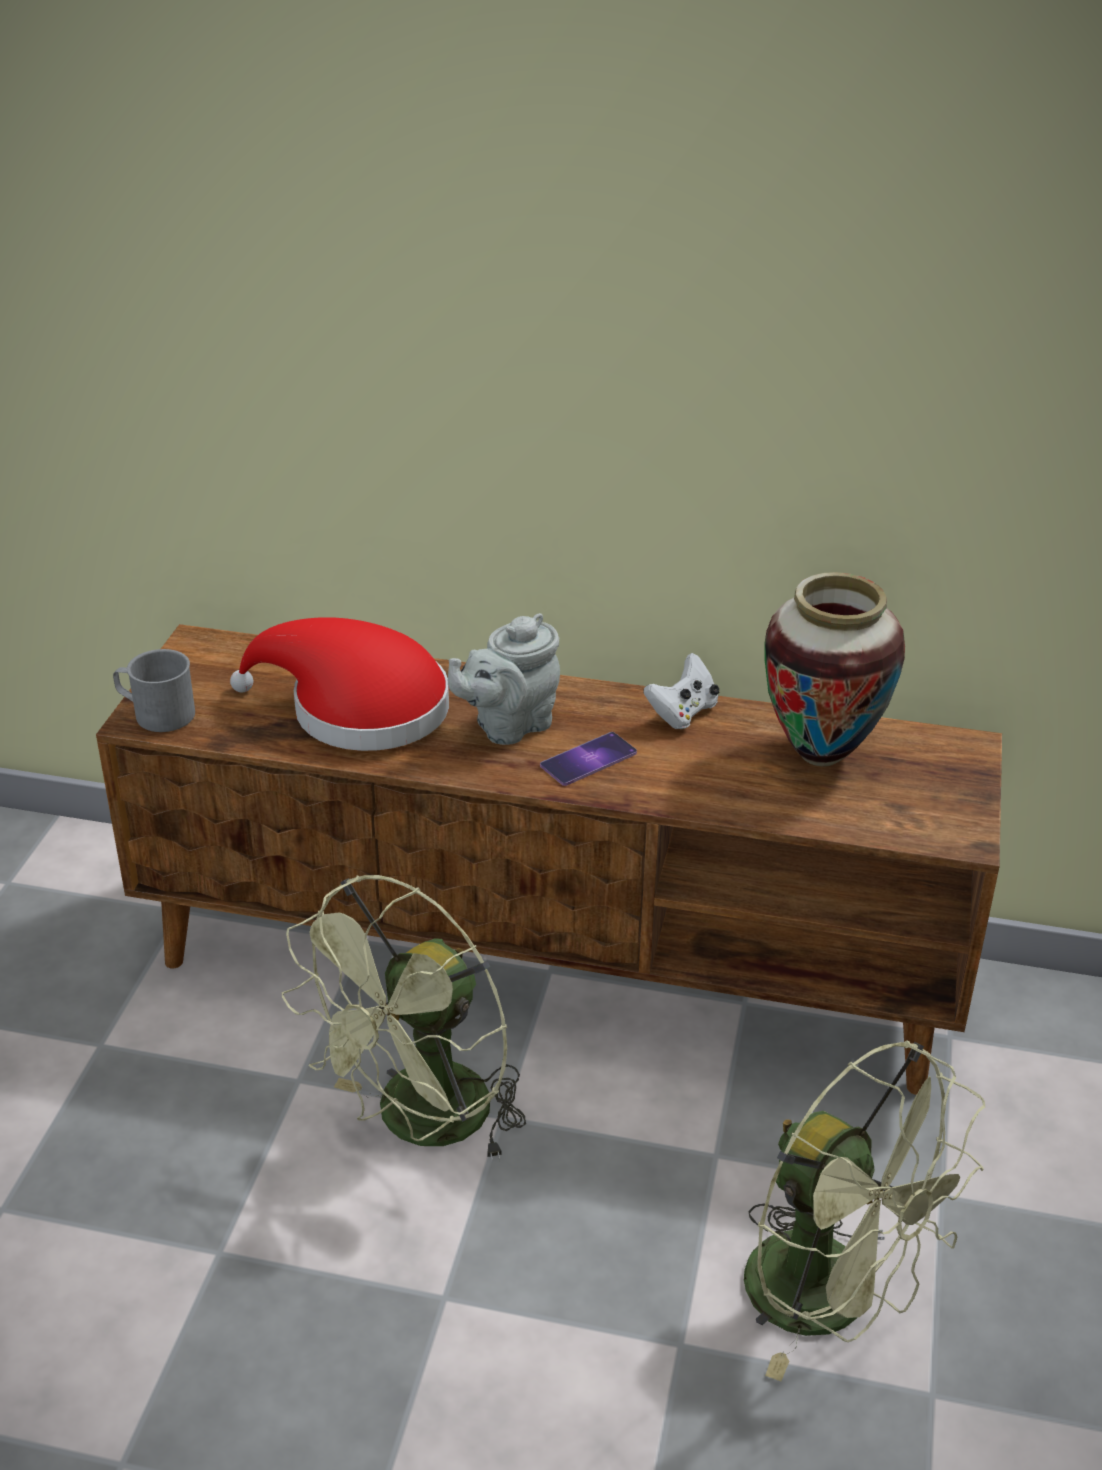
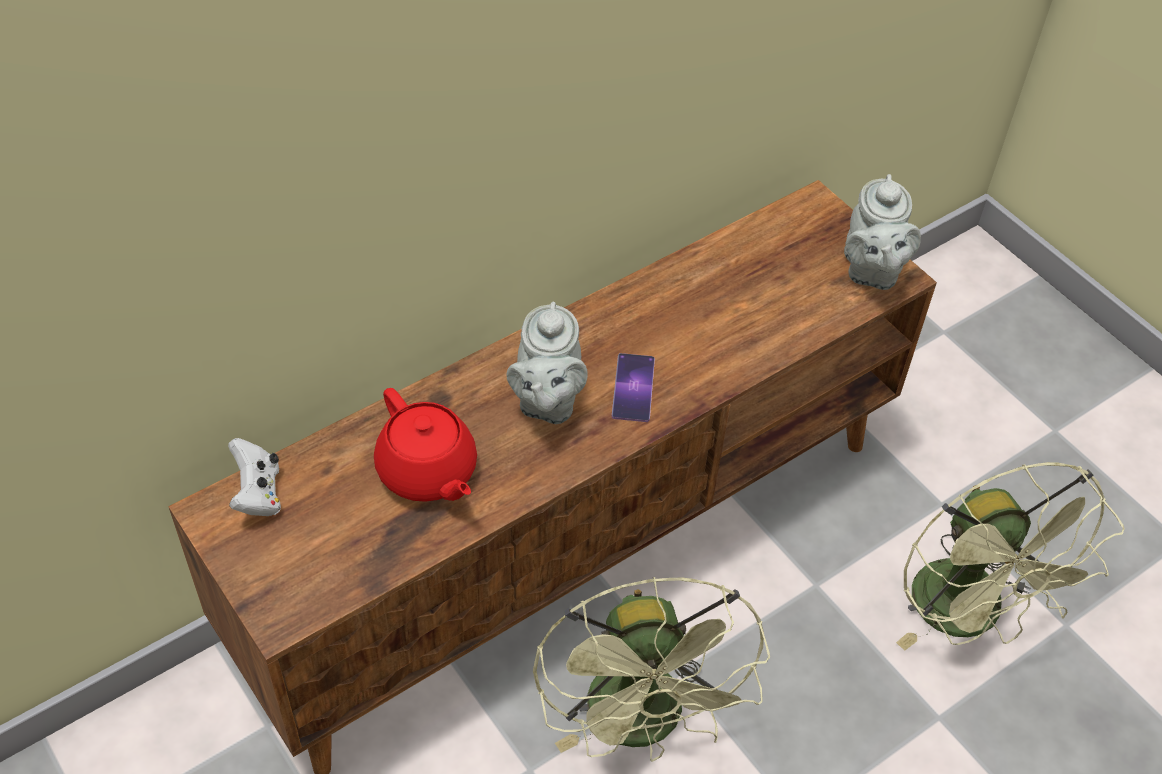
camera: 50 degrees left, 15 degrees up
(156, 713) = (285, 601): grey mug -> none
(357, 709) = (427, 472): red hat -> red teapot
(682, 713) = (635, 303): white game controller -> white game controller (258, 494)
(821, 754) = (752, 273): vase -> none
(833, 1300) = (969, 617): green fan -> green fan turned 75 degrees clockwise
(942, 818) = (871, 271): none -> grey teapot

